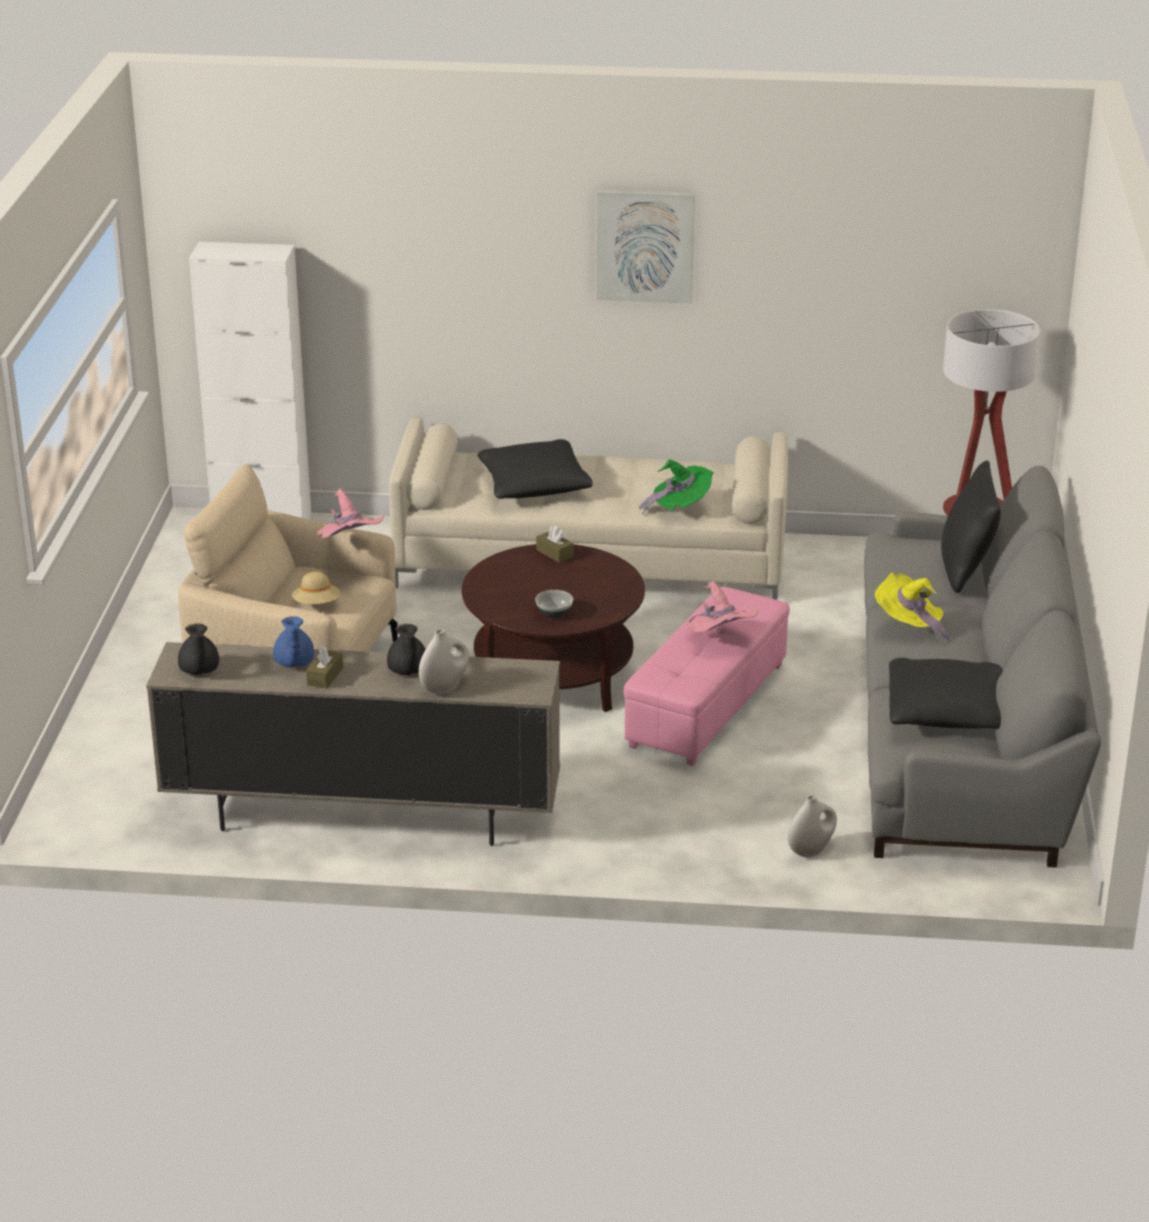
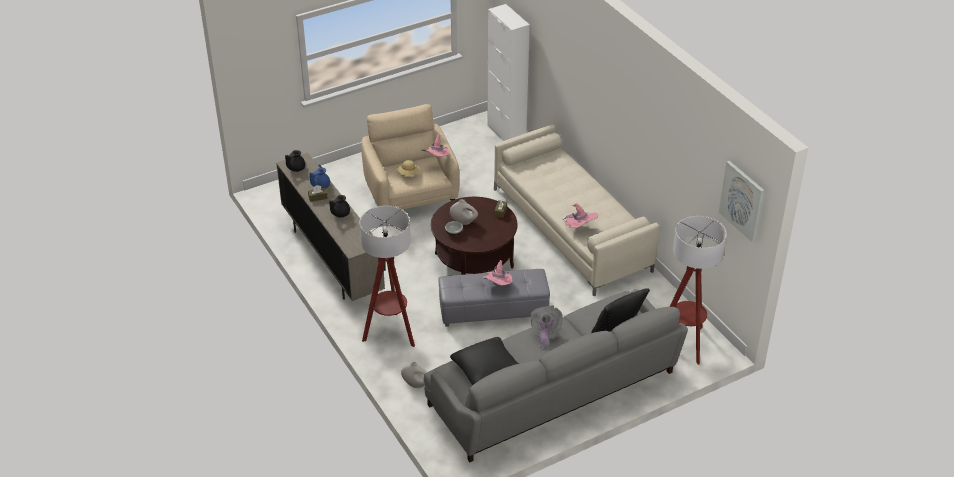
camera: 55 degrees right, 10 degrees up
(444, 687) = (336, 228): white vase -> white vase (463, 222)
(534, 485) = (554, 181): black pillow -> none
(645, 245) = (627, 103): picture -> picture (742, 201)
(646, 827) = (391, 333): none -> floor lamp
(680, 507) = (579, 227): green hat -> pink hat
(707, 706) = (493, 311): pink ottoman -> grey ottoman
(909, 626) = (545, 332): yellow hat -> grey hat

